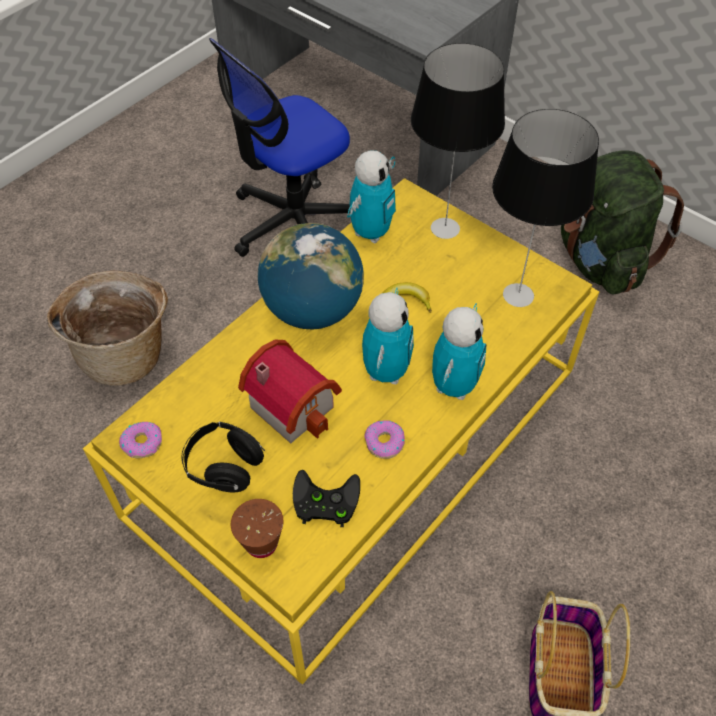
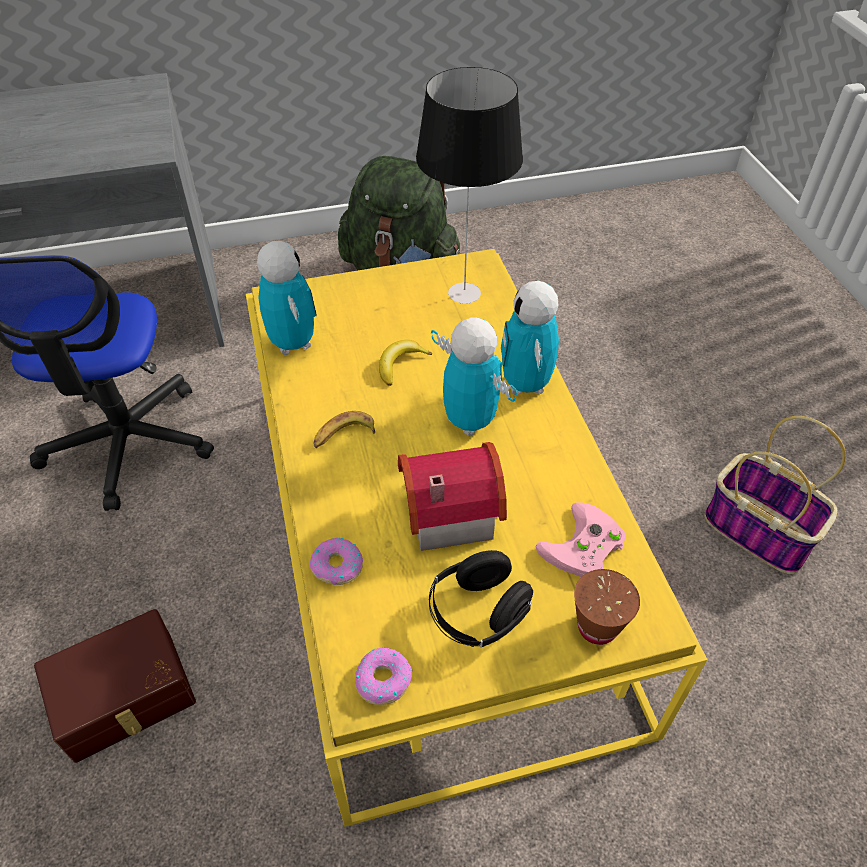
camera: 55 degrees left, 5 degrees down
(125, 353) = (126, 698): basket -> brown storage box
(312, 310) = (343, 435): globe -> banana
(323, 502) = (583, 548): black game controller -> pink game controller
(384, 442) = (549, 465): donut -> donut (337, 566)
(446, 228) = (343, 293): table lamp -> none
(453, 386) = (525, 385): toy robot -> toy robot turned 150 degrees counterclockwise

